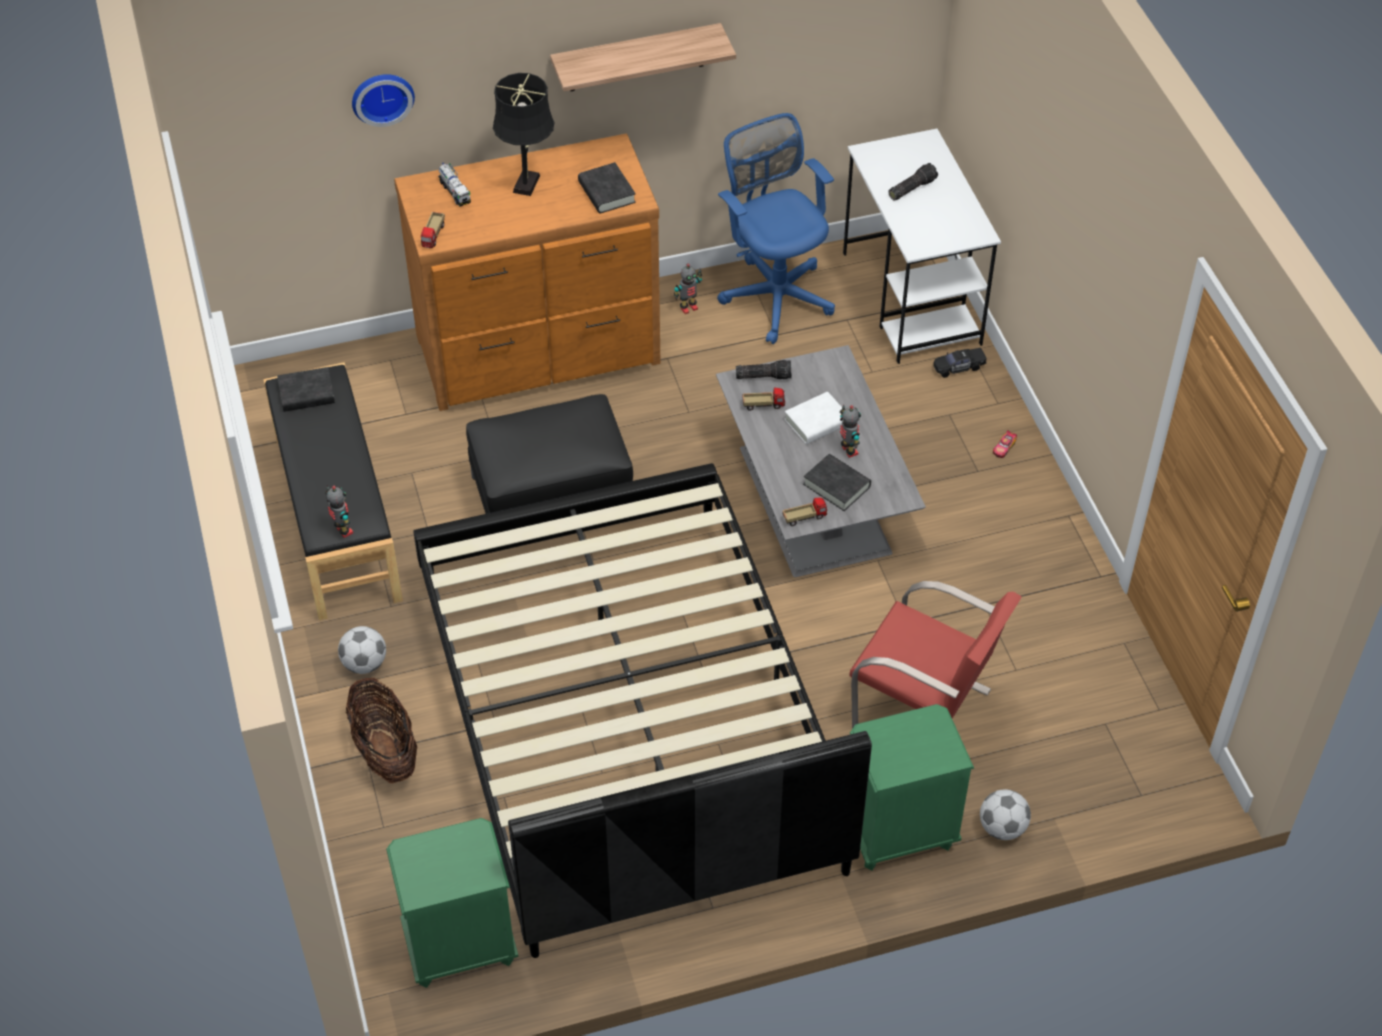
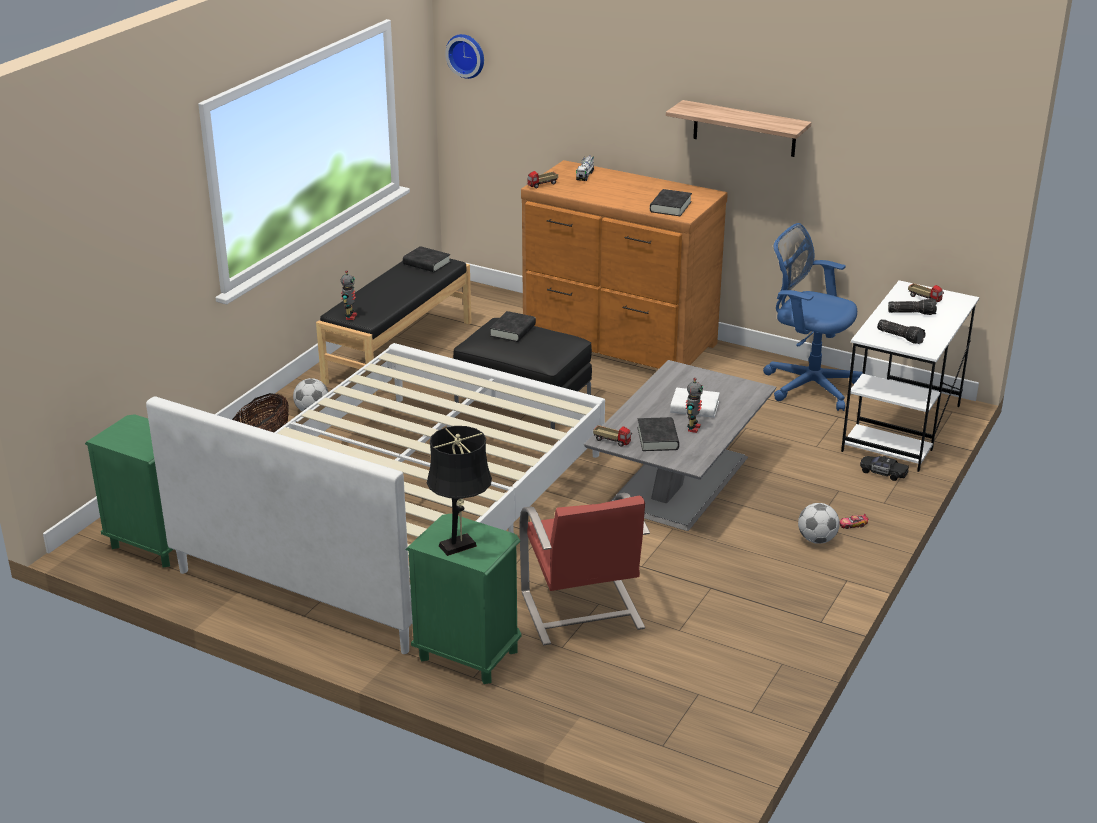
camera: 45 degrees right, 20 degrees down
(382, 96) = (566, 89): wall clock -> wall clock (467, 55)
(527, 181) = (632, 187): black table lamp -> black table lamp (461, 545)
(528, 434) = (512, 330): none -> black book
(626, 722) = (399, 510): black bed -> white bed
(688, 308) = (740, 365): toy robot -> none
(763, 405) = (673, 385): toy truck -> toy truck (924, 298)
(764, 376) = (696, 373): flashlight -> flashlight (900, 337)
(775, 294) = (808, 385): blue office chair -> blue office chair turned 75 degrees counterclockwise
(1002, 828) = (537, 697): football -> football (816, 540)

